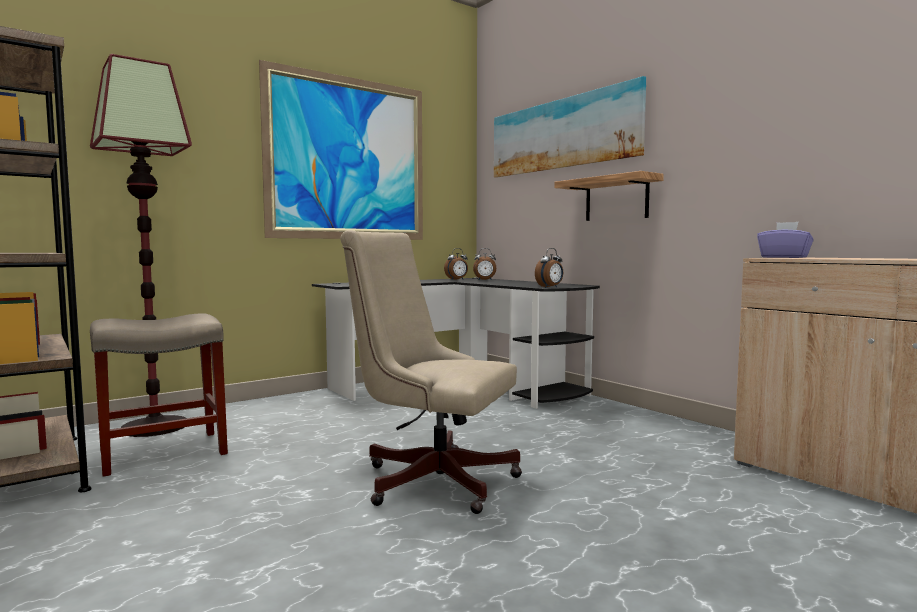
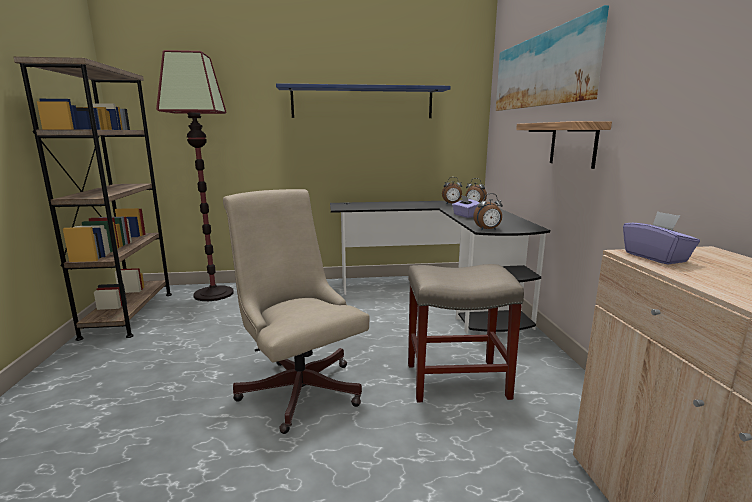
camera: 30 degrees right, 10 degrees up
(161, 453) = (192, 317): beige stool -> beige stool (455, 381)
(348, 159) = (362, 102): picture -> blue shelf
(498, 283) = (465, 215): none -> purple tissue box

